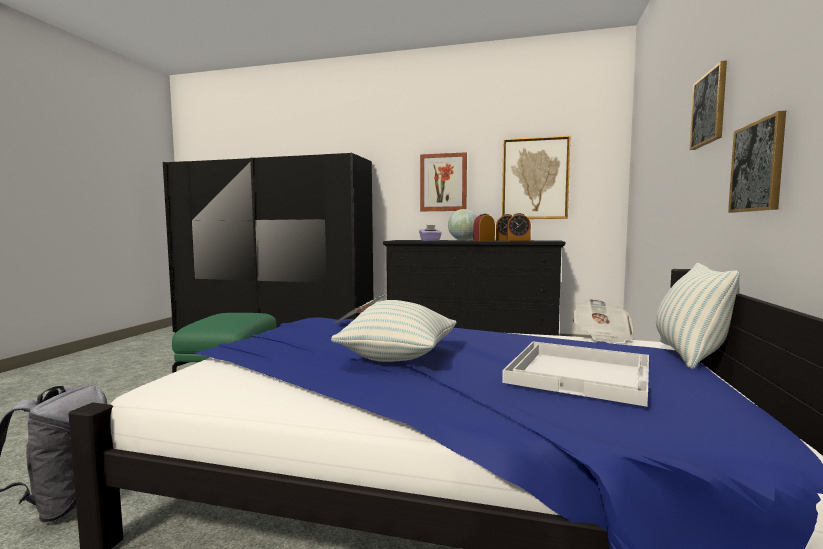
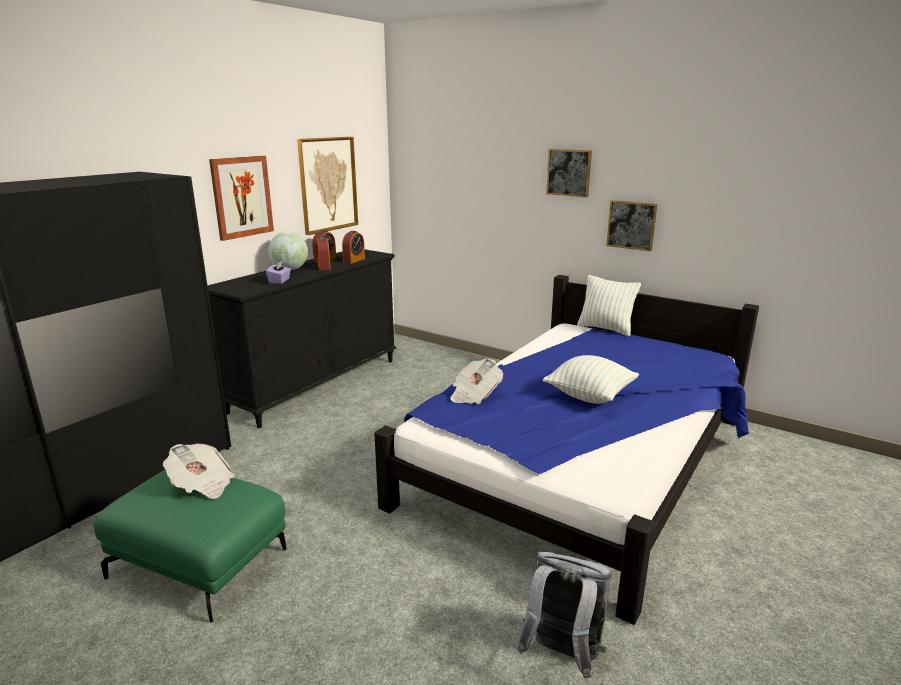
camera: 70 degrees left, 15 degrees up
(581, 373) = (641, 358): white tray -> none
(602, 337) = (550, 334): newspaper -> newspaper (202, 485)

